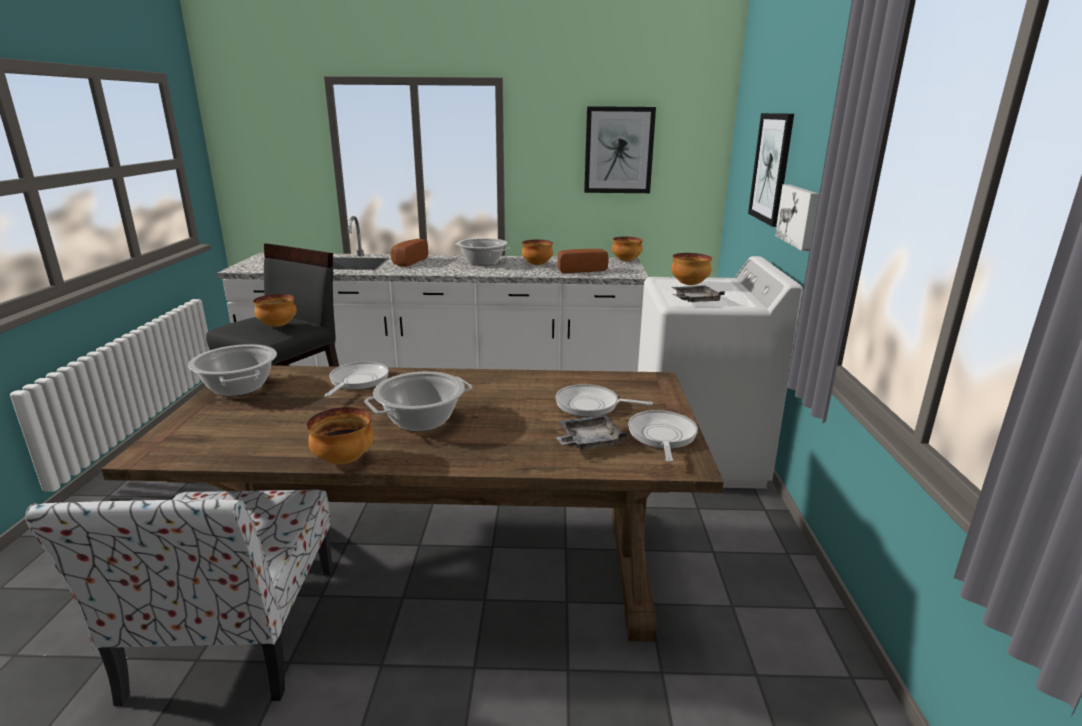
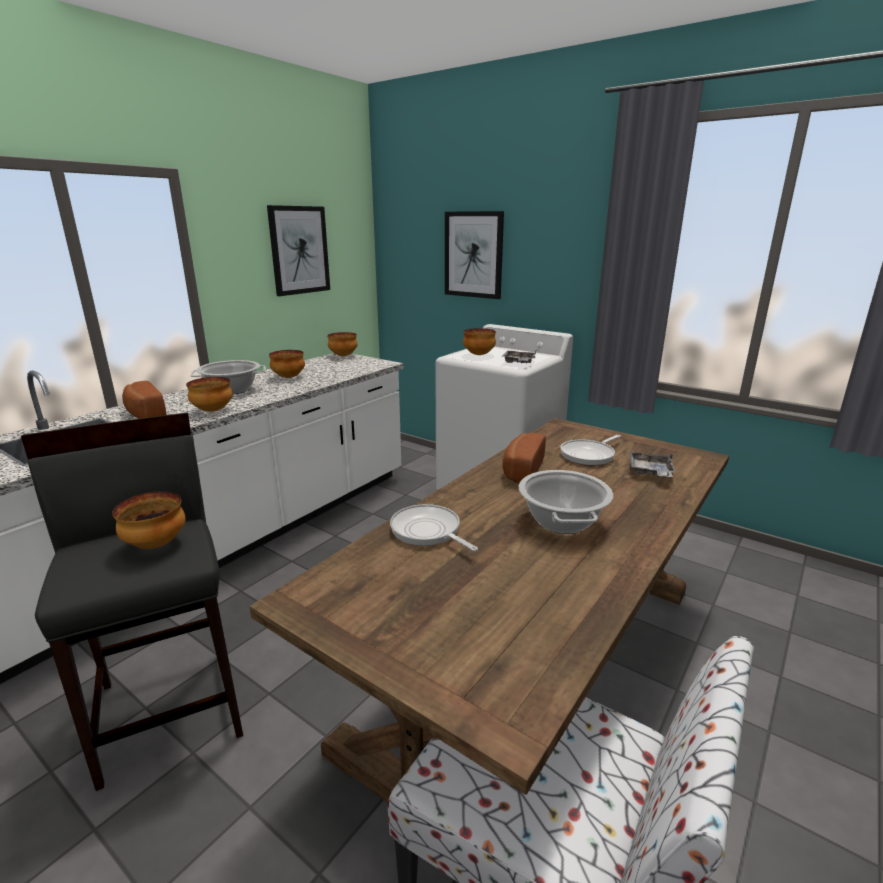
camera: 55 degrees left, 0 degrees up
(238, 387) = (348, 612): cooking pot -> none
(343, 460) = (621, 576): bowl -> bowl (212, 411)
(580, 270) = (337, 371): bread -> bread (521, 470)
(662, 436) = (658, 451): frying pan -> none
(799, 216) = (538, 286): picture -> none

